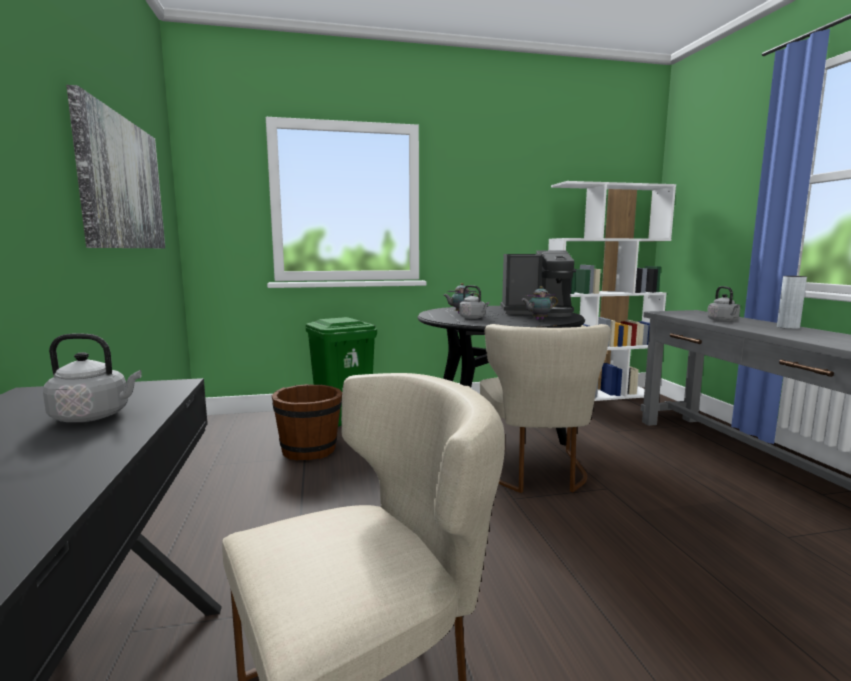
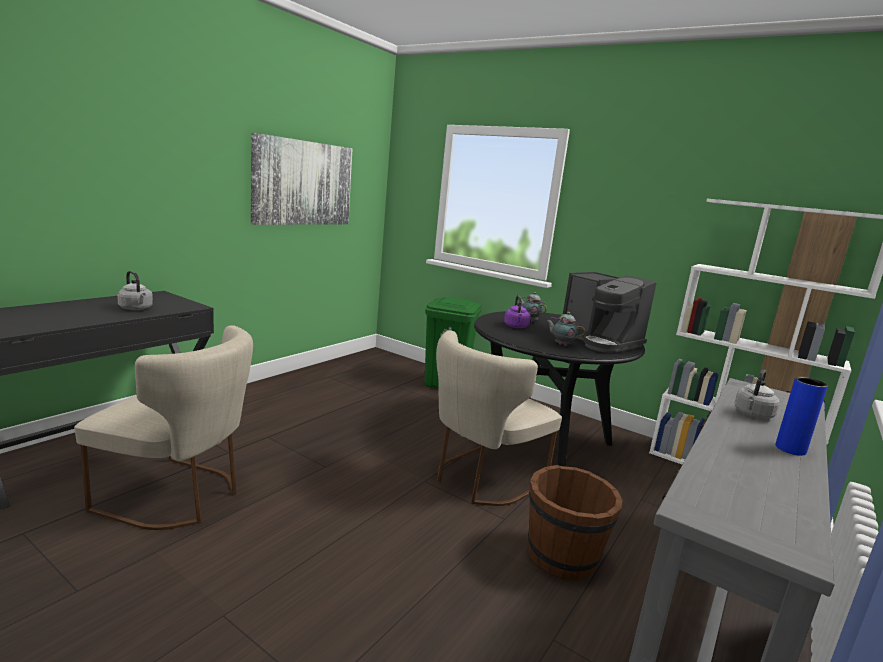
camera: 45 degrees right, 5 degrees up
(310, 450) = (385, 392): brown bucket -> brown bucket (562, 557)
(473, 318) = (516, 327): grey kettle -> purple kettle
(788, 327) = (790, 449): grey vase -> blue vase

